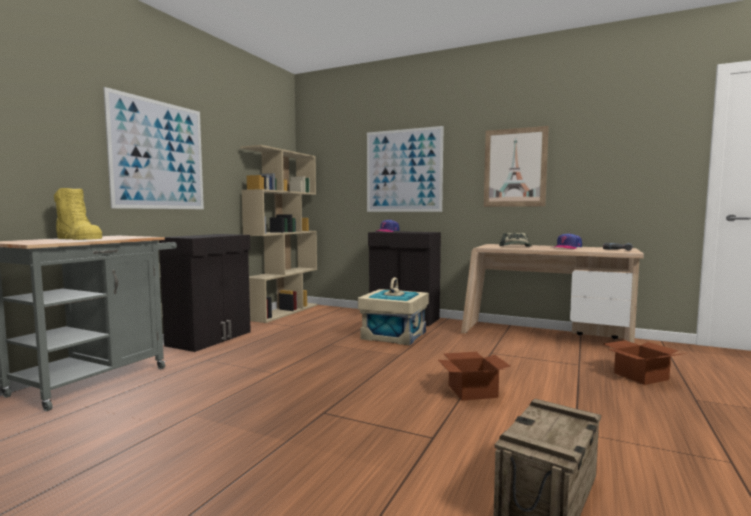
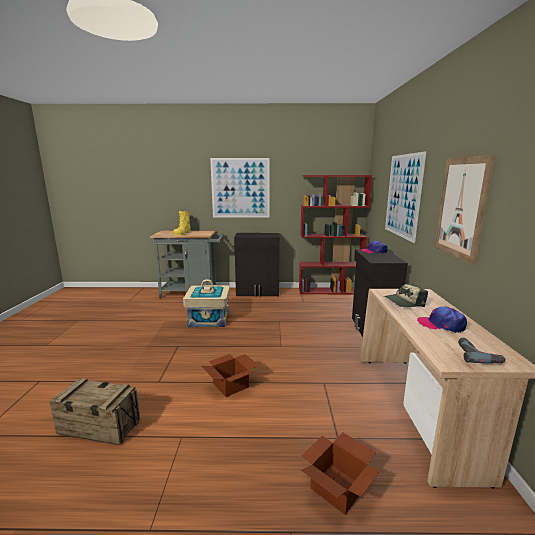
camera: 65 degrees right, 10 degrees up
(284, 312) = (330, 291): beige bookcase -> red bookcase
(393, 335) = (322, 335): beige storage box -> beige storage box (209, 319)

